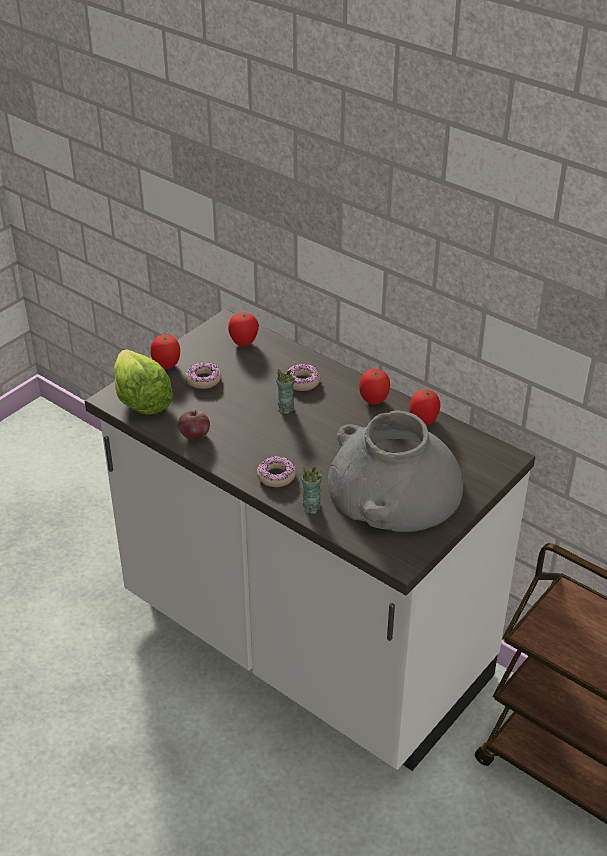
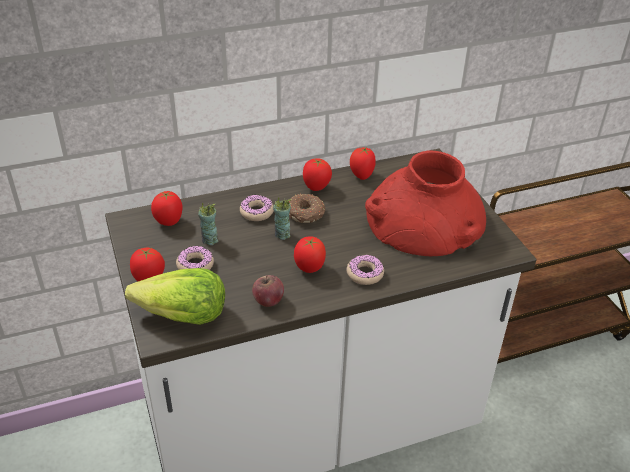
camera: 60 degrees left, 0 degrees up
(254, 441) = (309, 268): none -> tomato
(311, 507) = (418, 270): cup -> cup (209, 240)
(327, 410) = (306, 214): none -> donut
(394, 487) = (425, 219): grey vase -> red vase

